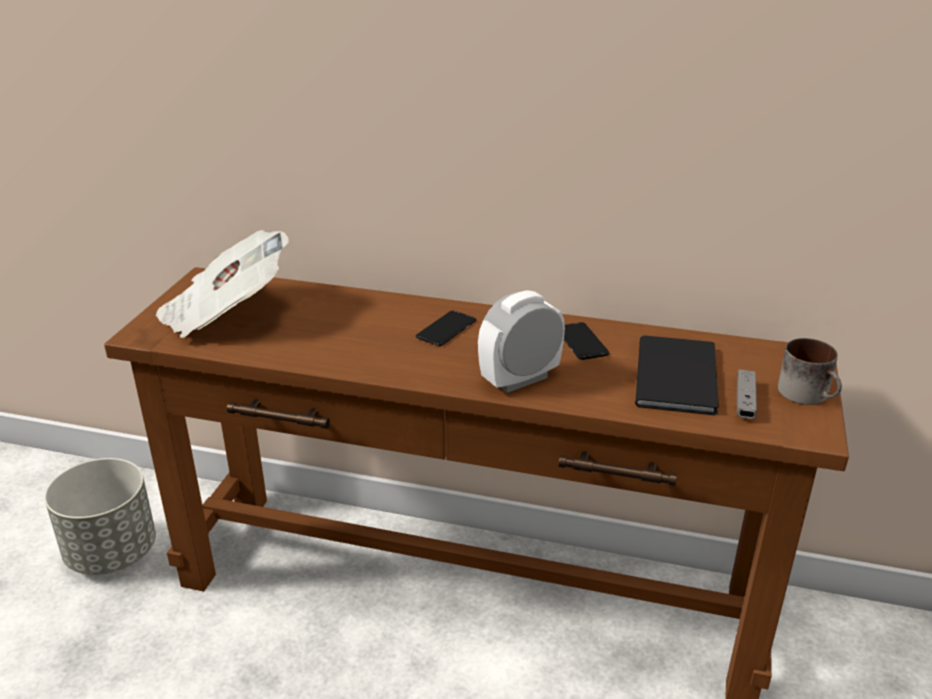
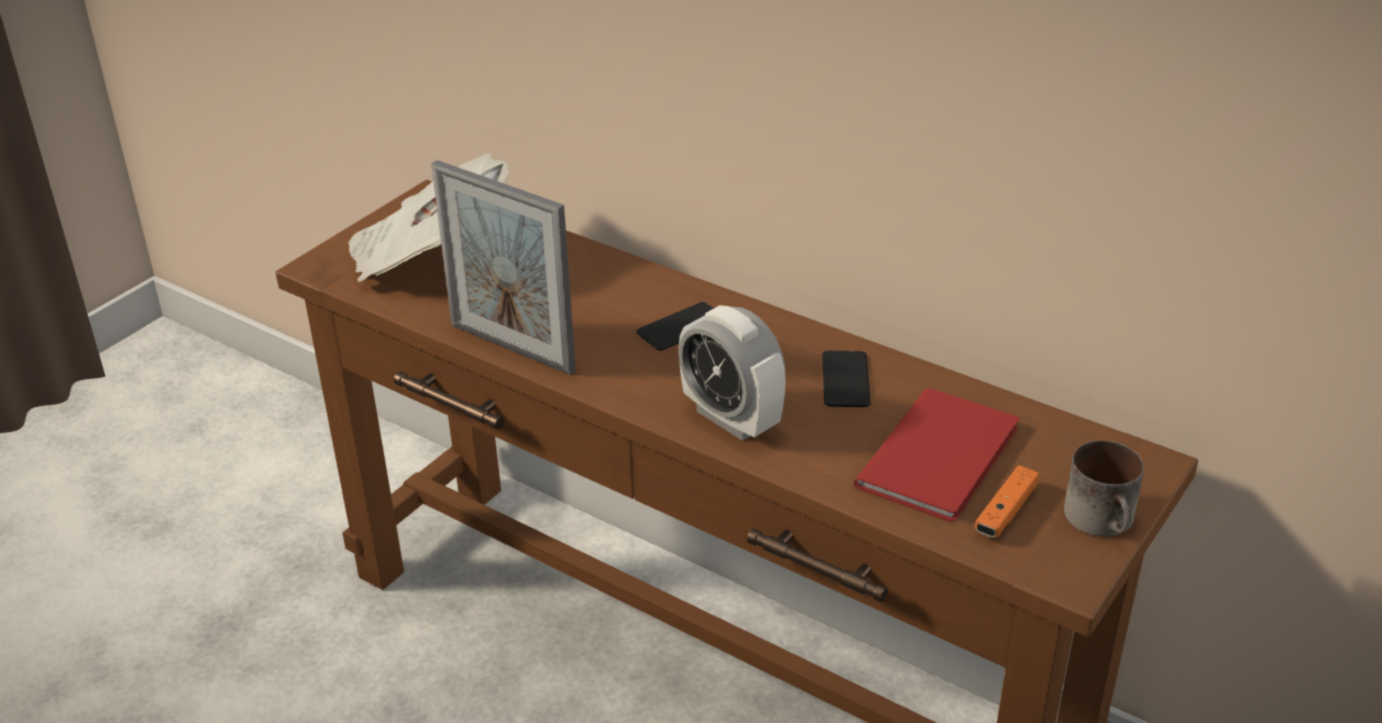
camera: 20 degrees right, 5 degrees up
(112, 552) = (297, 515): grey planter -> none
(328, 363) = (512, 348): none -> picture frame
(520, 379) = (731, 418): alarm clock -> alarm clock turned 120 degrees counterclockwise
(679, 375) = (944, 455): black book -> red book
(745, 402) = (1006, 512): grey game controller -> orange game controller

